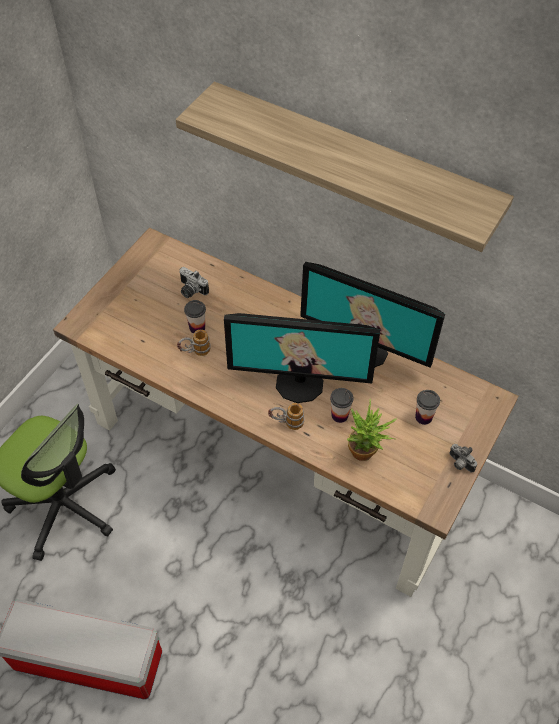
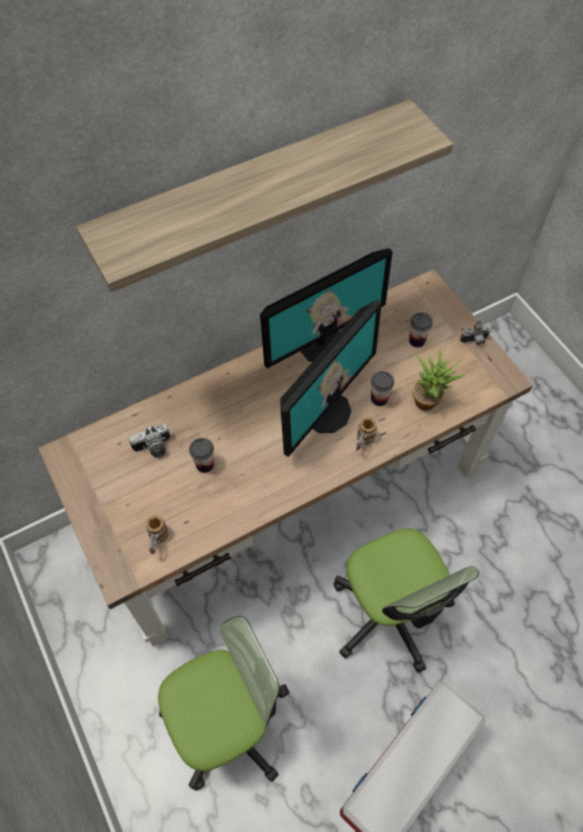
camera: 60 degrees left, 5 degrees up
(194, 352) = (233, 481): mug -> mug (157, 542)
(219, 583) = (390, 613): none -> office chair

